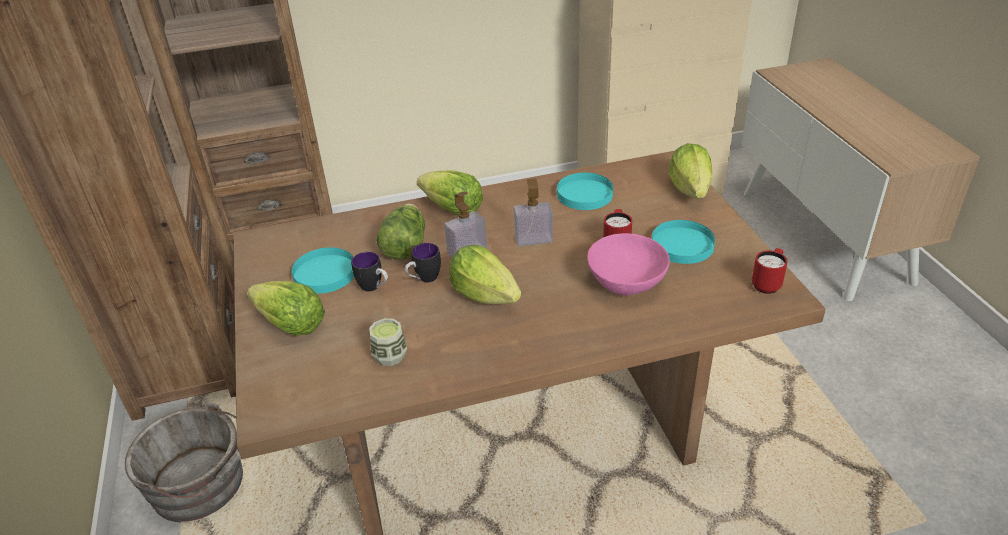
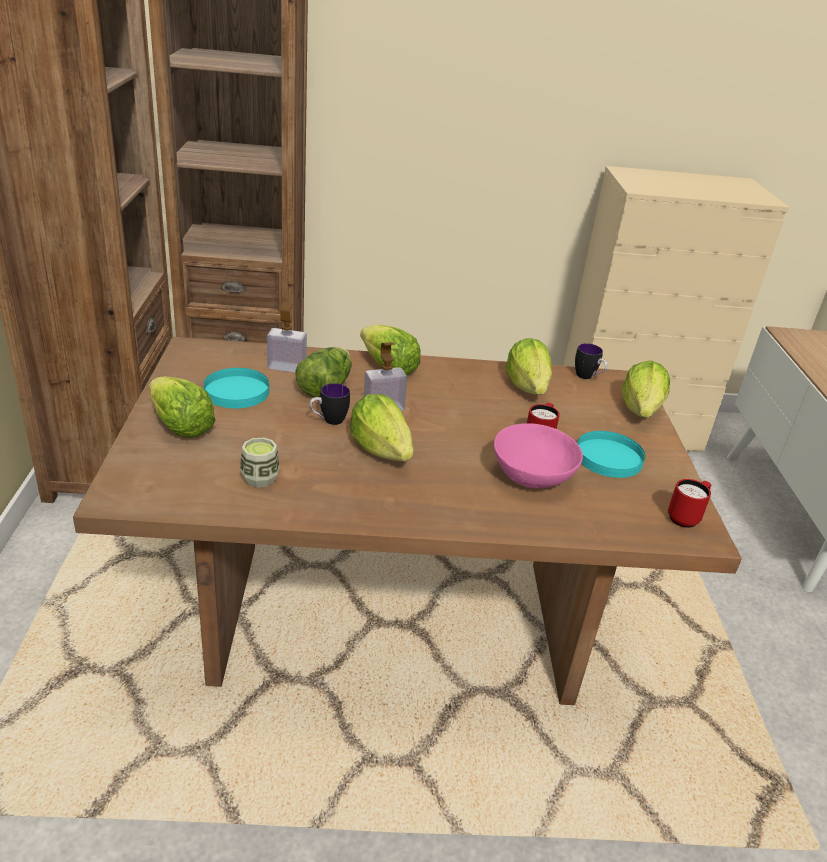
camera: 10 degrees right, 5 degrees down
(203, 486) = (76, 579): grey bucket -> none
(374, 288) = (277, 416): mug -> mug (588, 377)
(533, 239) = (455, 414): soap dispenser -> soap dispenser (286, 367)
(585, 194) = (527, 387): turquoise plate -> lettuce

